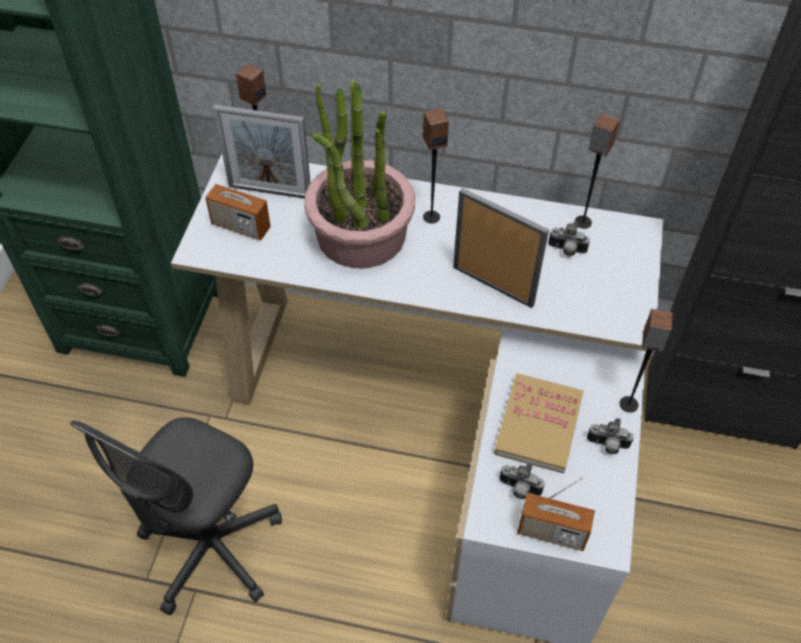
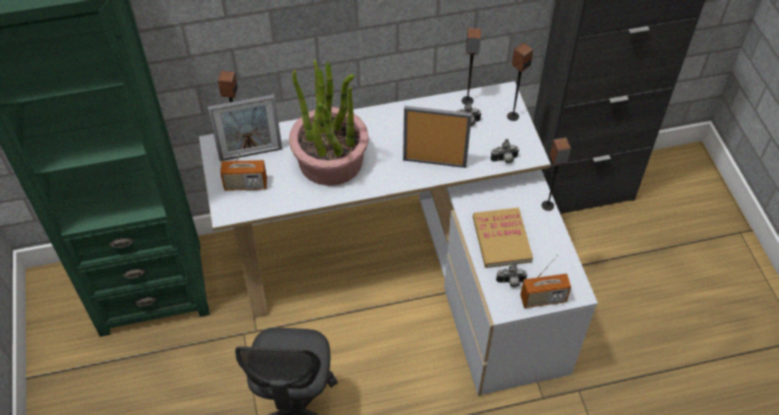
camera: 25 degrees left, 0 degrees up
(431, 216) = (369, 132): speaker -> speaker (512, 116)
(607, 446) = (548, 235): camera -> camera (504, 160)

